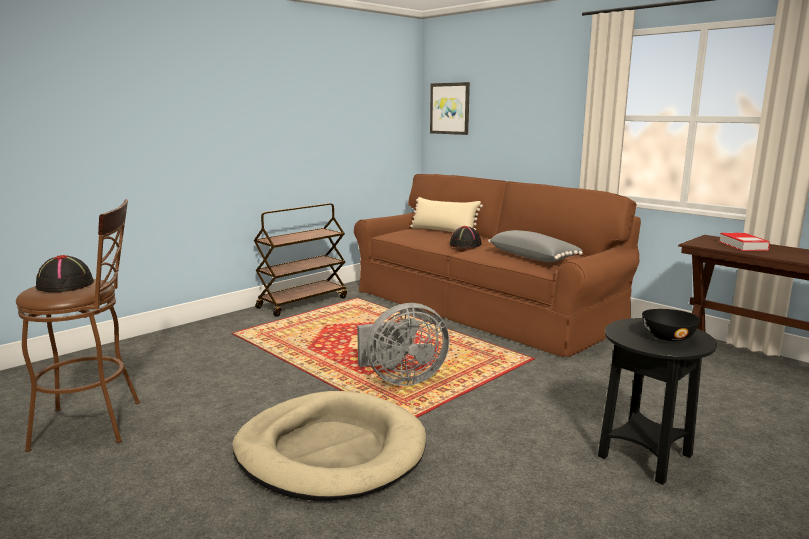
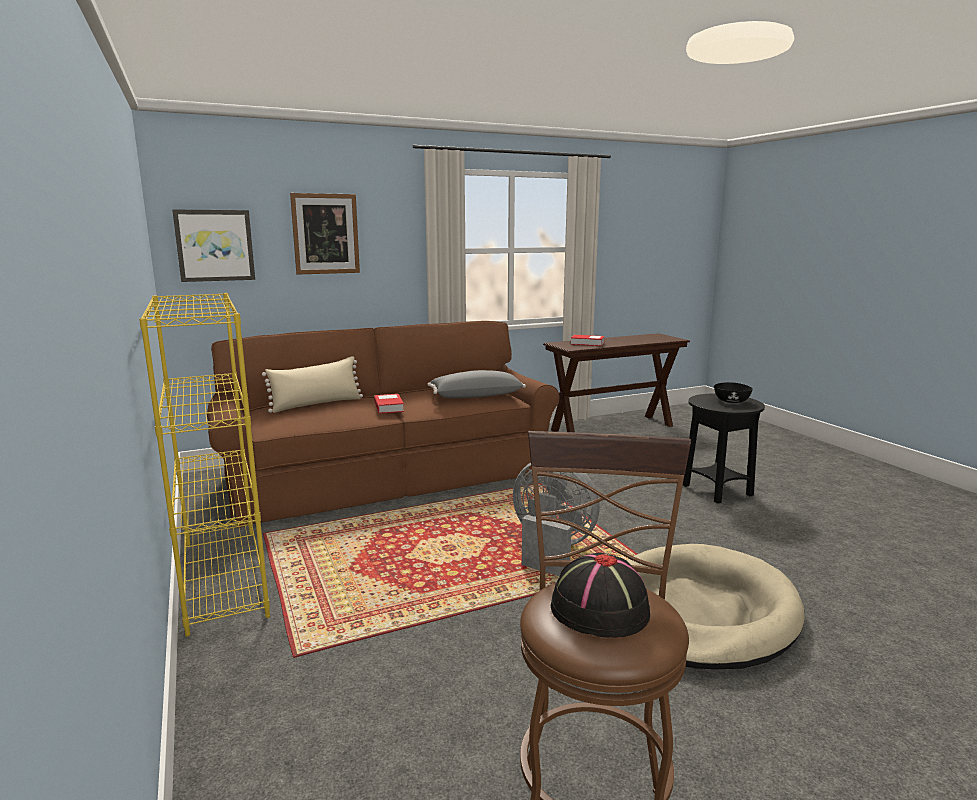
camera: 70 degrees left, 0 degrees up
(303, 302) = (223, 576): brown cart -> yellow bookcase
(401, 379) = (551, 549): grey fan -> grey fan turned 60 degrees counterclockwise
(465, 244) = (388, 407): black hat -> book
(515, 100) = (325, 234): none -> picture

